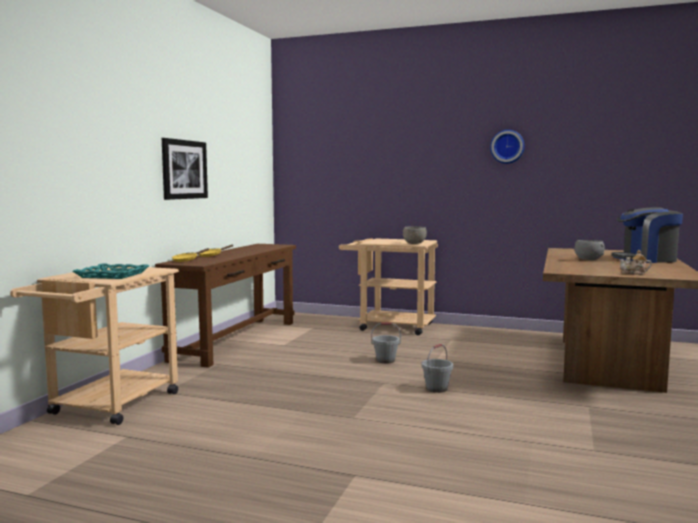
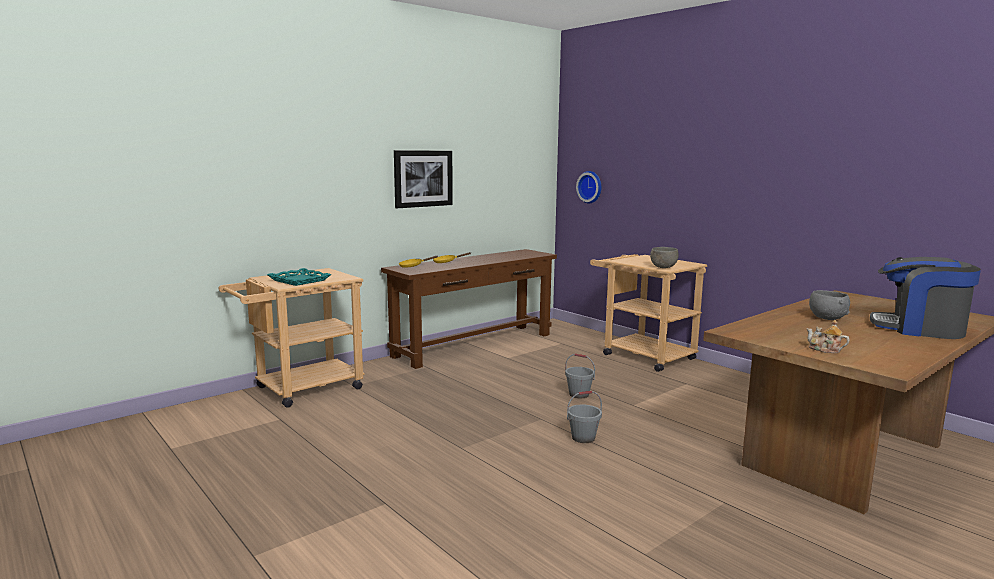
camera: 30 degrees right, 5 degrees up
(507, 146) = (796, 155): wall clock -> wall clock (590, 187)

